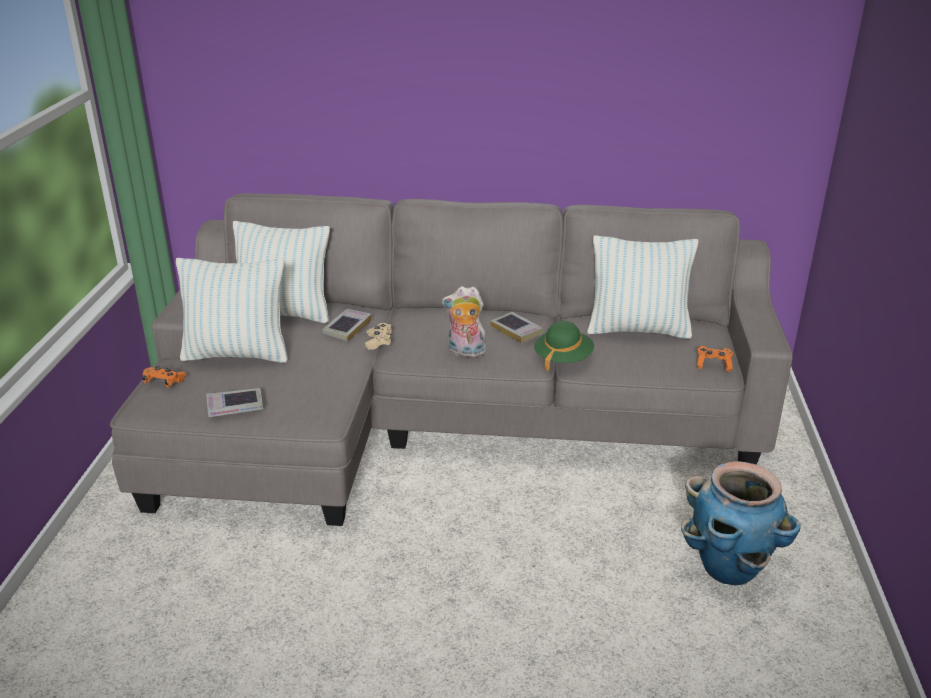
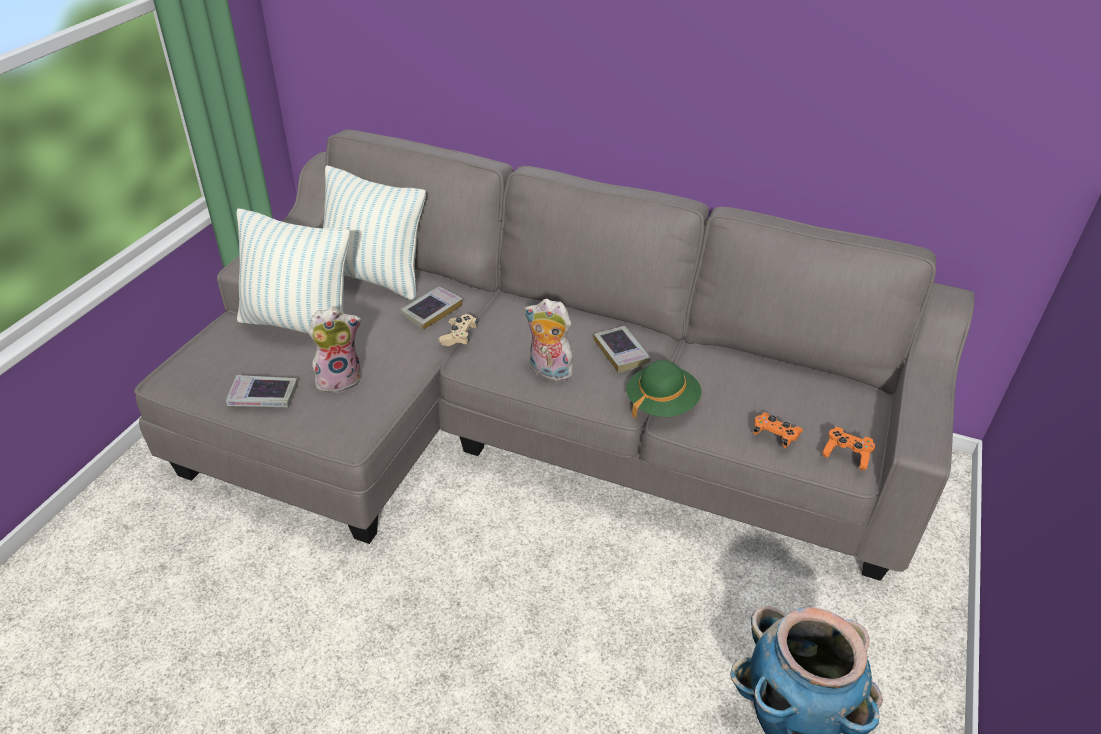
camera: 15 degrees right, 10 degrees up
(164, 382) = (209, 346): orange game controller -> orange game controller (775, 435)
(295, 385) = (340, 379): none -> plush toy
(638, 330) = (771, 380): pillow -> none

